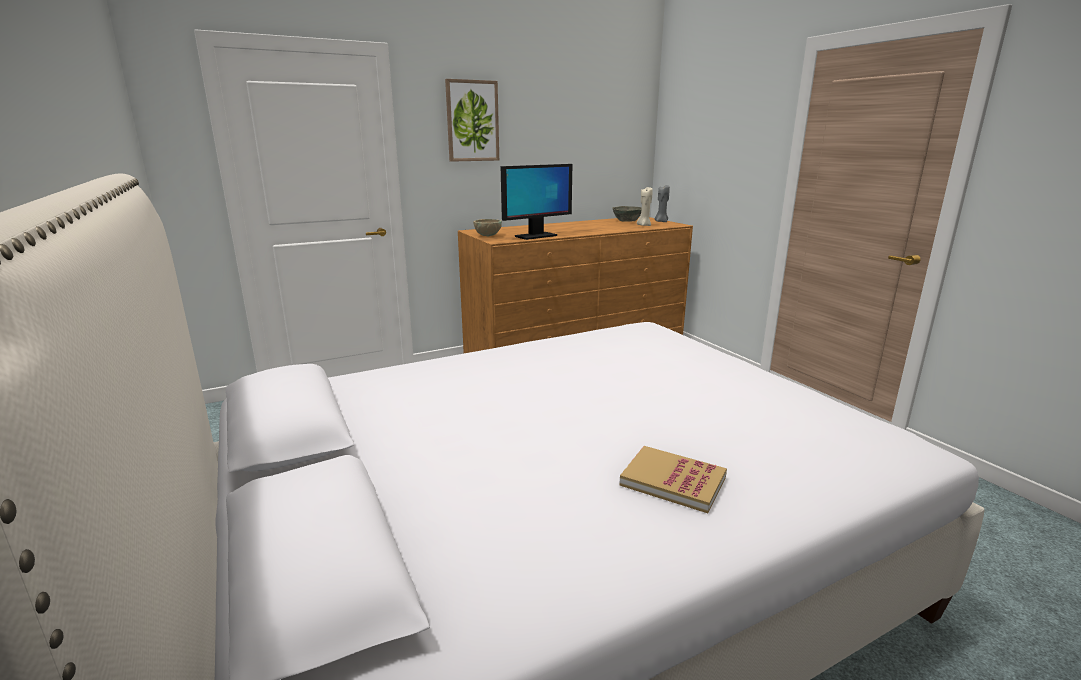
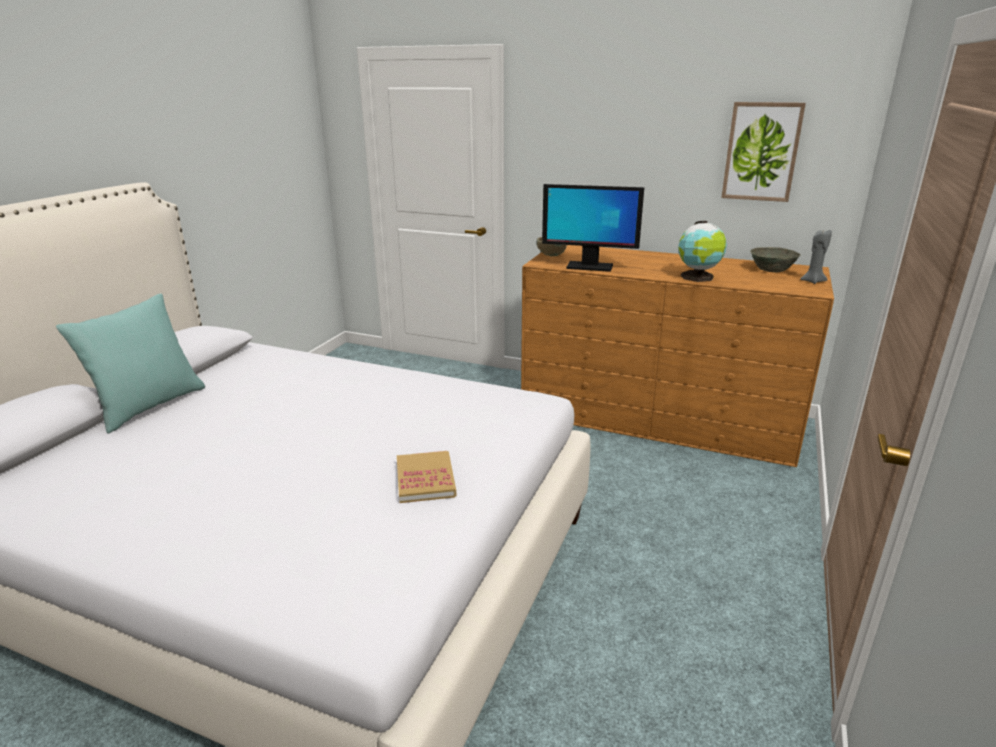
camera: 50 degrees right, 5 degrees up
(369, 464) = (149, 406): none -> turquoise pillow
(472, 121) = (585, 124): picture -> picture (761, 152)
(610, 229) = (698, 277): none -> globe
(644, 225) = (764, 281): beige candle -> none
(673, 481) = (191, 509): book -> book (425, 479)

